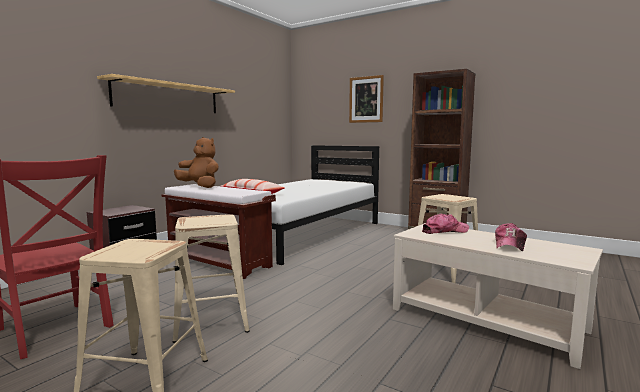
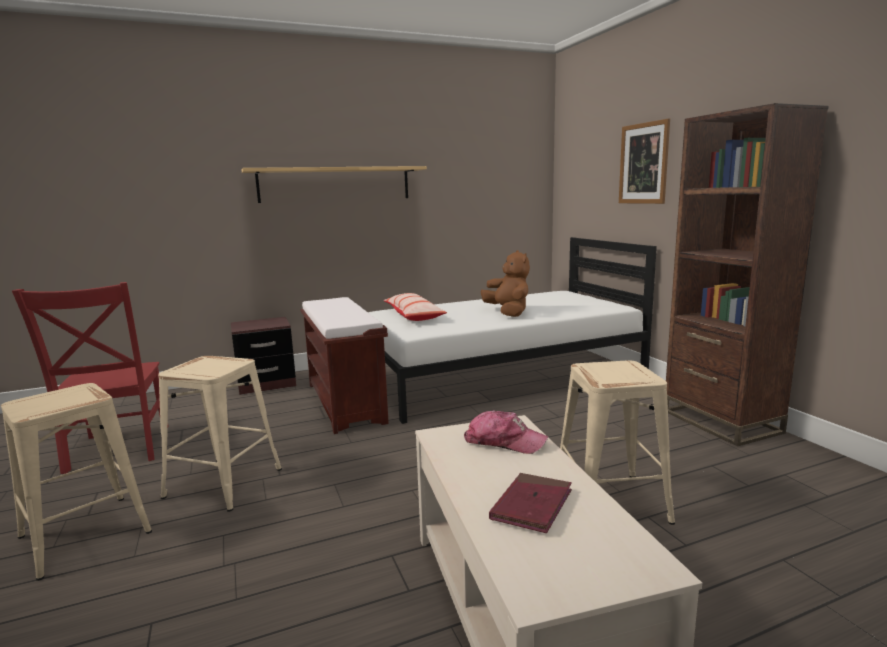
camera: 35 degrees right, 5 degrees up
(200, 186) = (334, 304): brown plush toy -> brown plush toy (508, 313)
(510, 245) = (532, 506): cap -> red book

